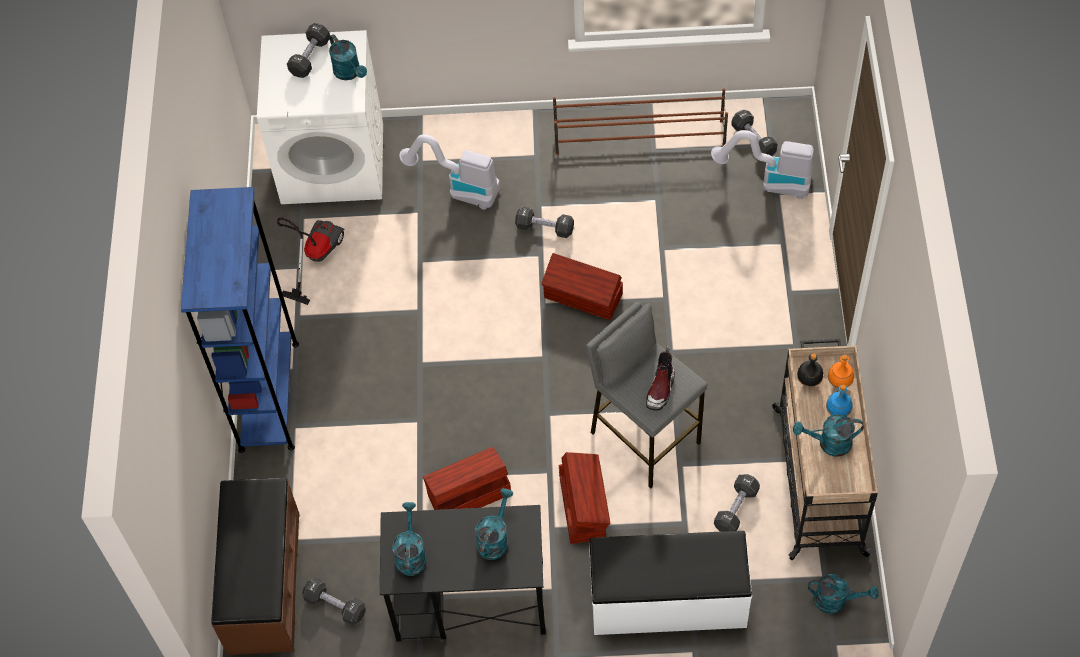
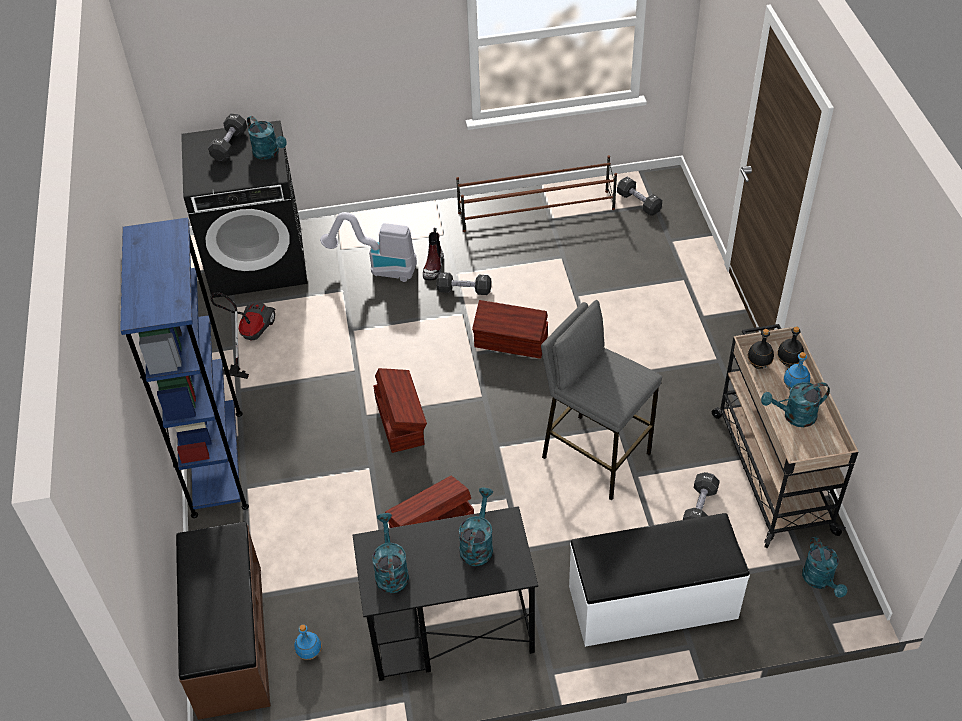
camera: 10 degrees left, 10 degrees down
(333, 163) = (258, 259): white washing machine -> black washing machine
(335, 605) = (309, 653): black dumbbell -> blue bottle
(583, 506) = (548, 524): brown storage box -> brown storage box (400, 421)
(660, 389) = (618, 385): boot -> boot (433, 267)
(769, 181) = (660, 232): vacuum cleaner -> none
(836, 600) = (820, 580): turquoise watering can -> turquoise watering can turned 75 degrees clockwise
(839, 382) = (788, 362): orange bottle -> black bottle

